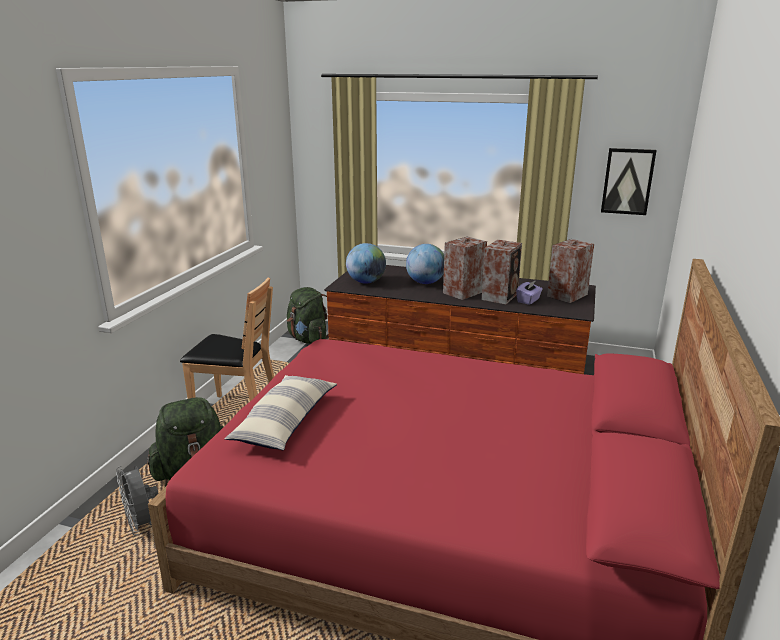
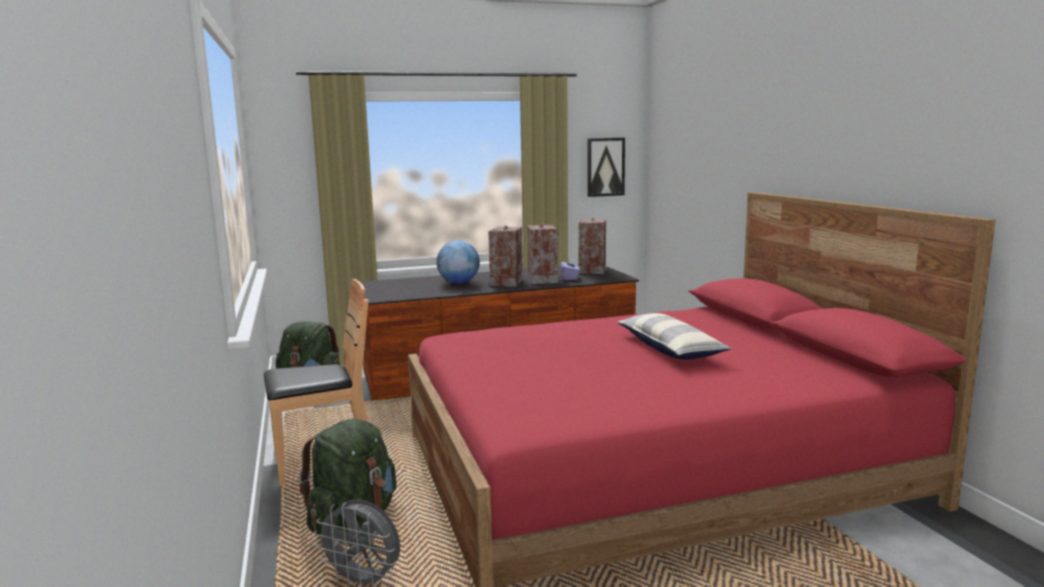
camera: 35 degrees left, 10 degrees down
(285, 422) = (528, 385): pillow -> pillow (670, 348)
(366, 282) = (399, 291): globe -> none

